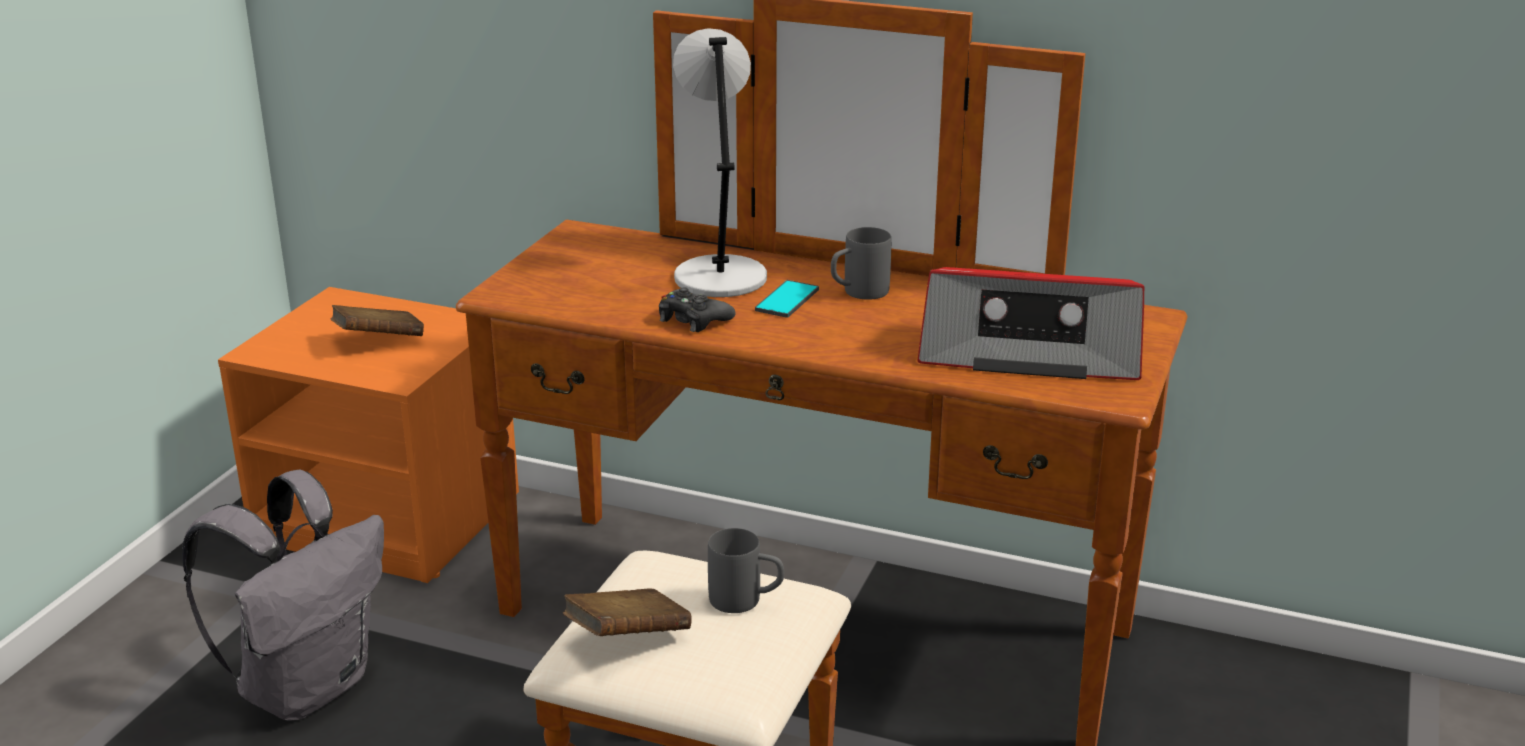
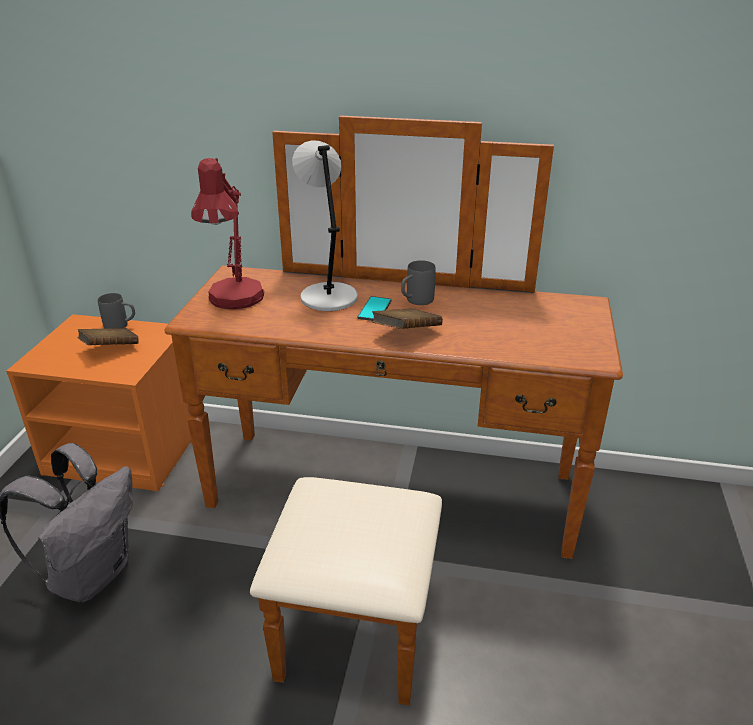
camera: 10 degrees left, 5 degrees up
(570, 274) = (234, 302): none -> red table lamp
(628, 637) = (314, 548): brown book -> brown book (406, 333)
(693, 319) = (321, 328): black game controller -> none
(746, 601) = (383, 510): grey mug -> grey mug (121, 326)
(1029, 351) = (533, 332): radio -> none

